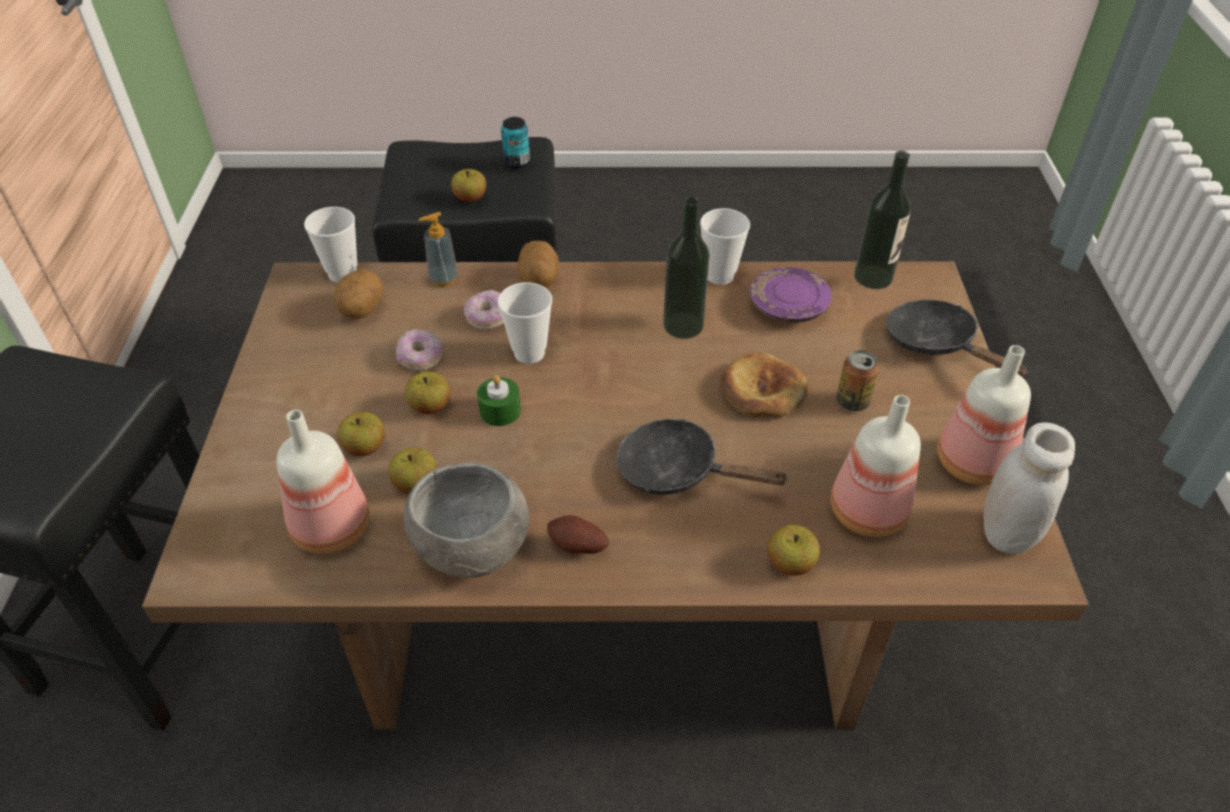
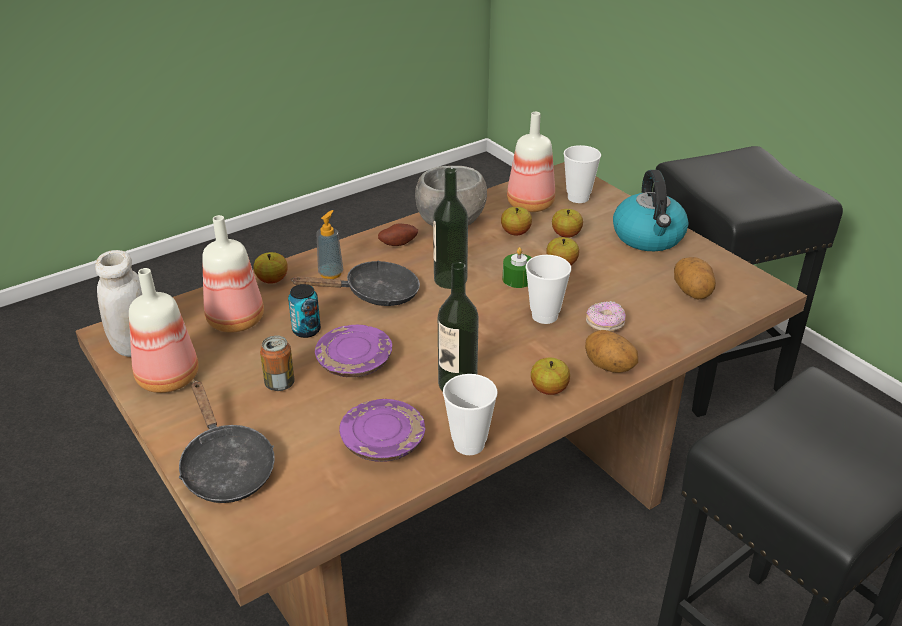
camera: 145 degrees right, 10 degrees down
(287, 394) = (649, 237): none -> kettle
(342, 274) = (749, 307): cup -> cup (578, 198)
(420, 358) = (608, 284): donut -> none
(443, 279) = (677, 336): soap dispenser -> soap dispenser (331, 273)
(470, 198) = (786, 425): apple -> apple (549, 389)
(517, 162) = (816, 489): can -> can (306, 330)
(762, 391) = (355, 362): bread -> purple plate
(873, 277) = (319, 516): bottle -> bottle (450, 279)
(936, 343) = (226, 467): black frying pan -> black frying pan turned 45 degrees clockwise

